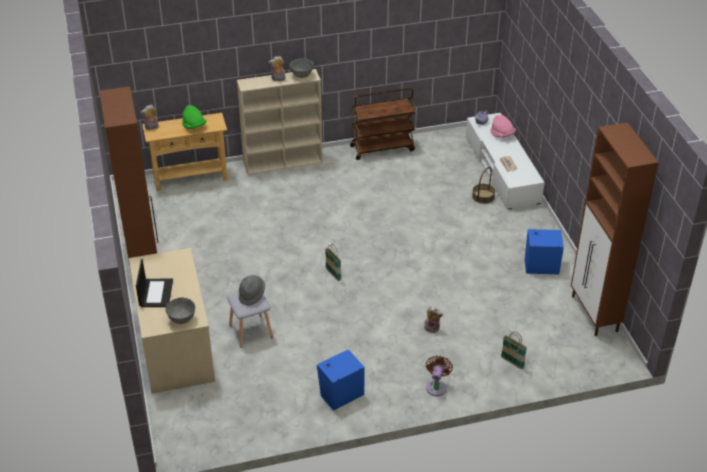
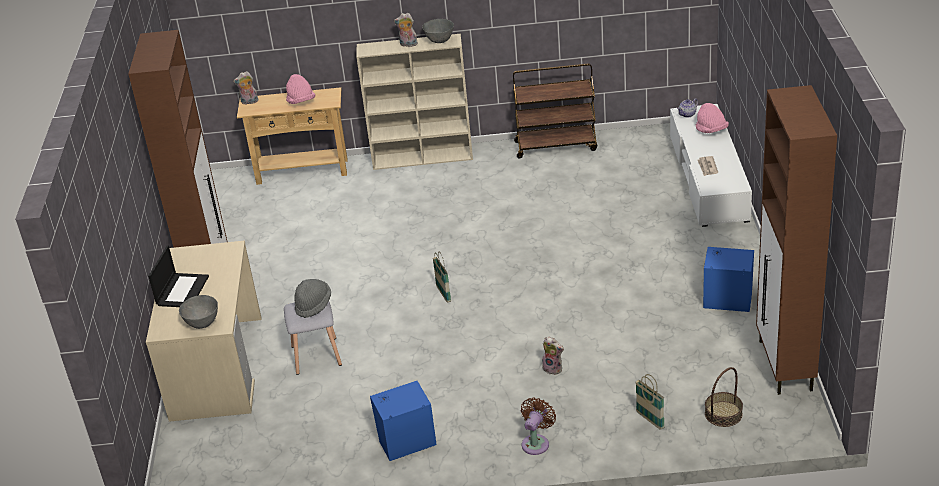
camera: 15 degrees right, 5 degrees down
(194, 126) = (301, 102): green hat -> pink hat
(483, 196) = (673, 209): basket -> basket (723, 414)

